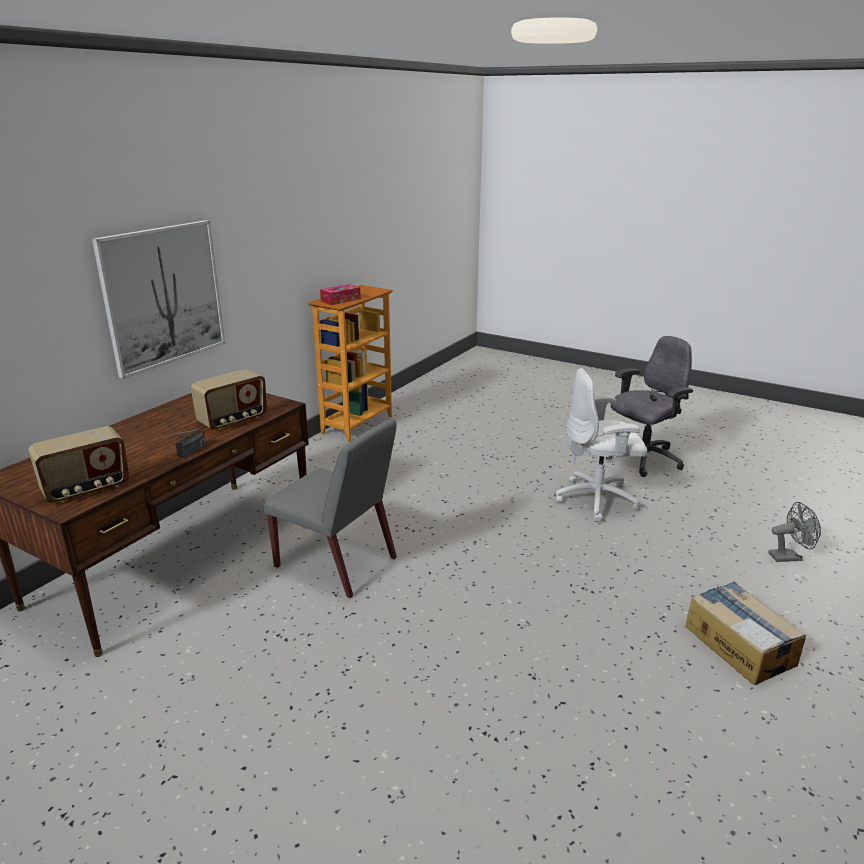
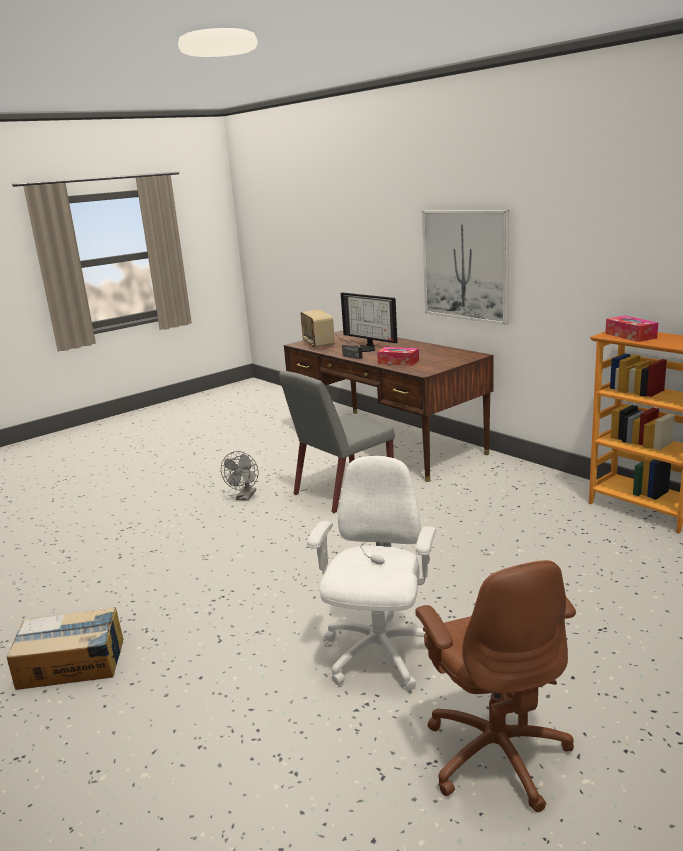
camera: 110 degrees right, 5 degrees down
(142, 448) = (365, 348): none -> monitor
(233, 420) = (398, 362): radio -> tissue box
(642, 460) = (496, 753): grey office chair -> brown office chair
(789, 557) = (137, 794): grey fan -> grey fan (245, 497)

